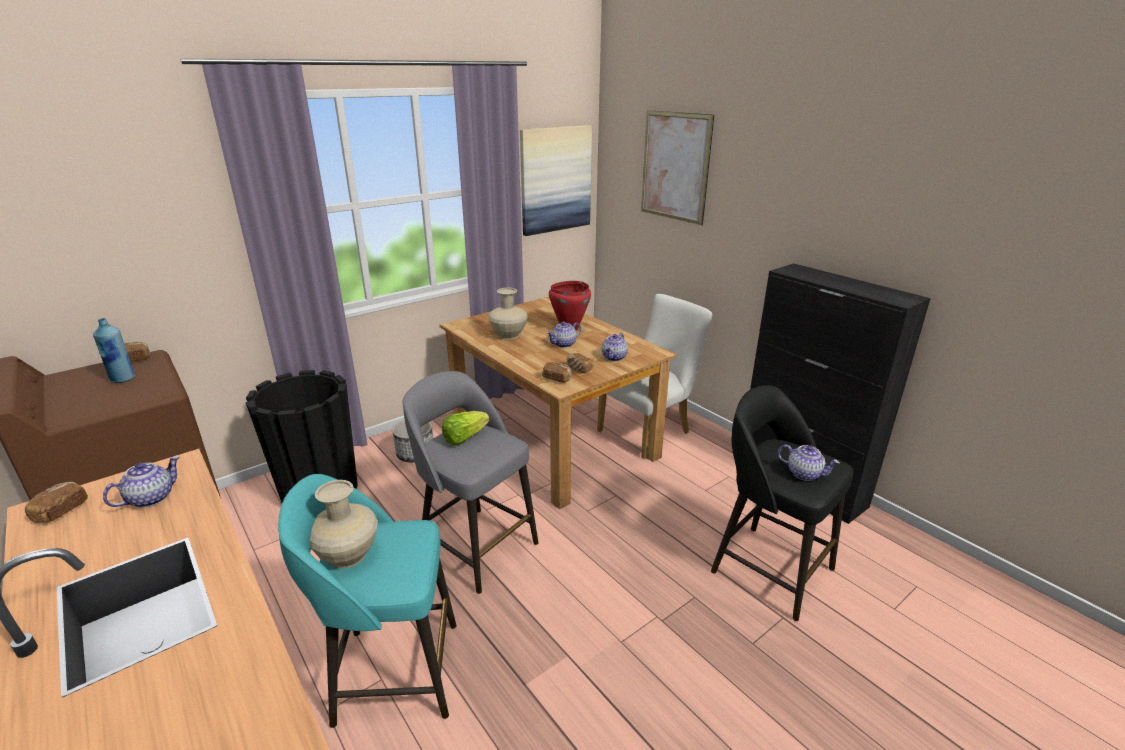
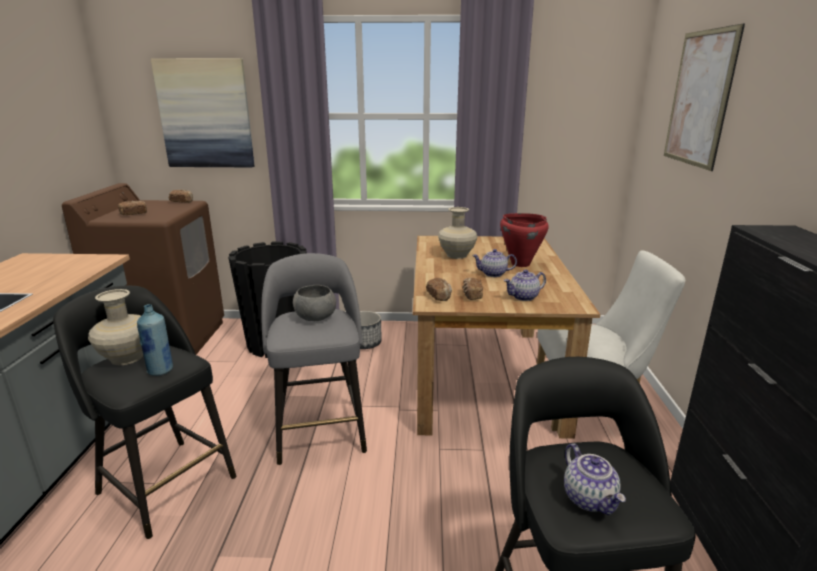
camera: 40 degrees right, 5 degrees down
(60, 511) = (29, 261): bread -> bread (134, 214)
(123, 379) = (159, 209): blue bottle -> blue bottle (160, 370)
(151, 498) = (63, 269): teapot -> none
(393, 672) = (165, 483): turquoise stool -> black stool
(464, 437) = (315, 317): lettuce -> grey bowl
(555, 180) = (579, 116): picture -> picture (205, 114)

